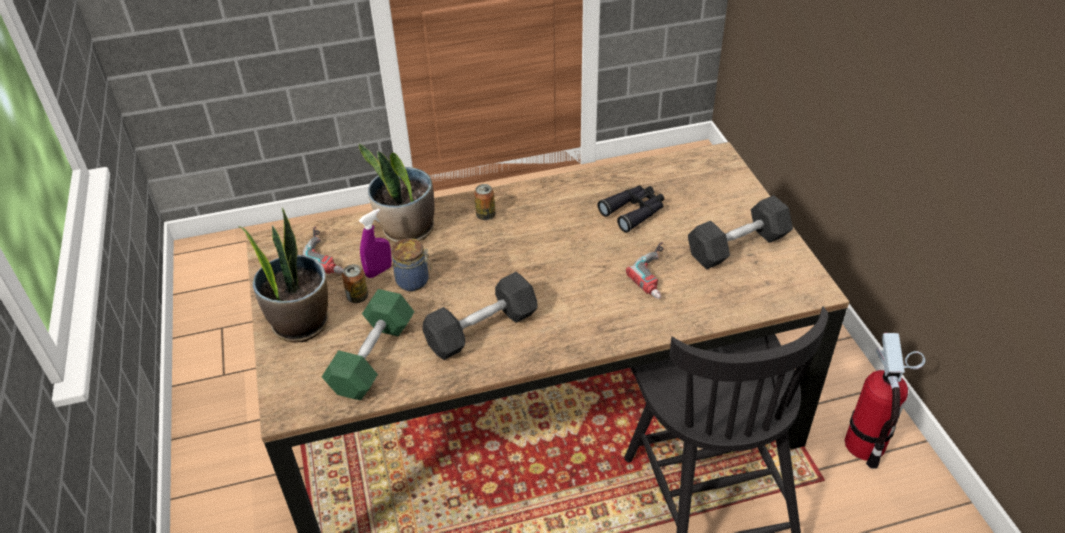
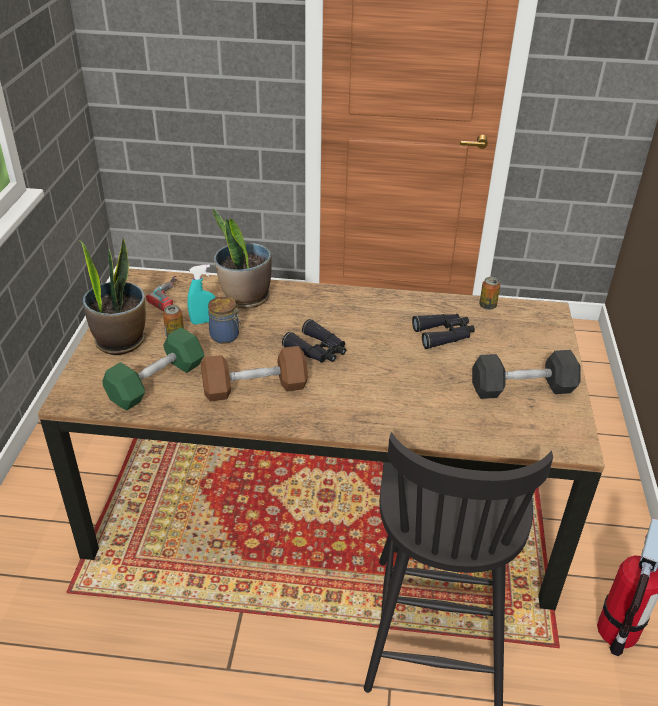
camera: 20 degrees right, 5 degrees down
(379, 271) = (204, 321): purple spray bottle -> turquoise spray bottle
(481, 329) = (255, 388): grey dumbbell -> brown dumbbell
(485, 215) = (315, 304): can -> can (487, 306)
(520, 267) = (317, 351): none -> black binoculars
(658, 274) = (434, 390): power drill -> none

